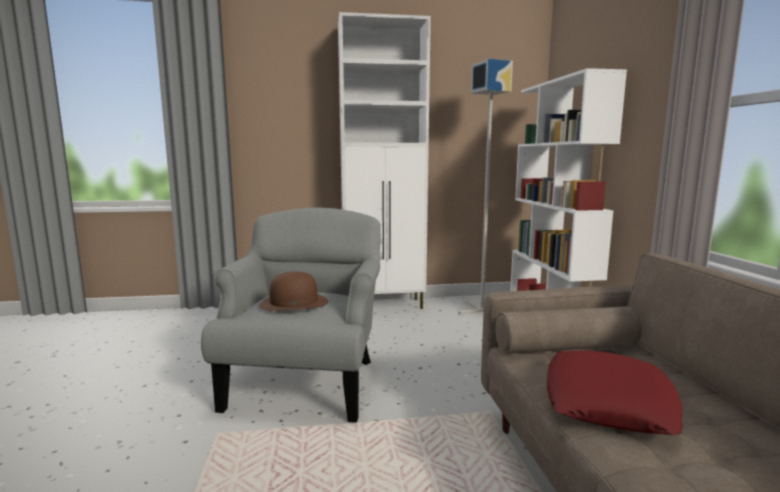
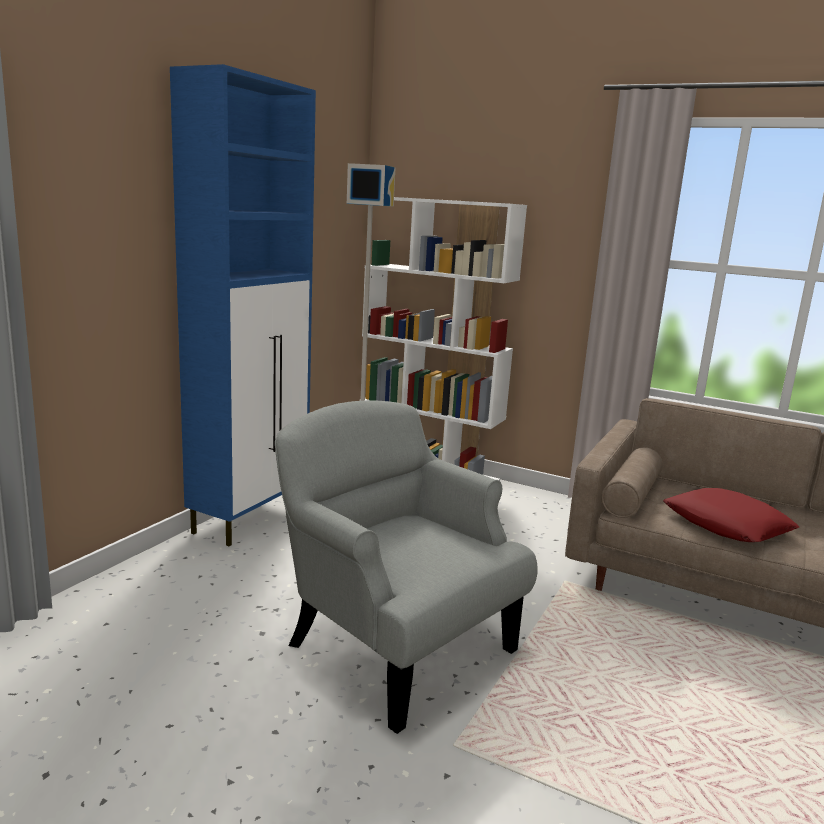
camera: 55 degrees left, 5 degrees up
(294, 303) = (414, 545): brown hat -> none
(384, 305) = (251, 518): white cabinet -> blue cabinet

